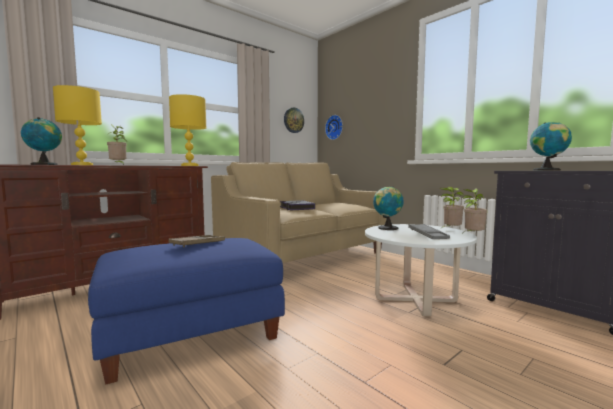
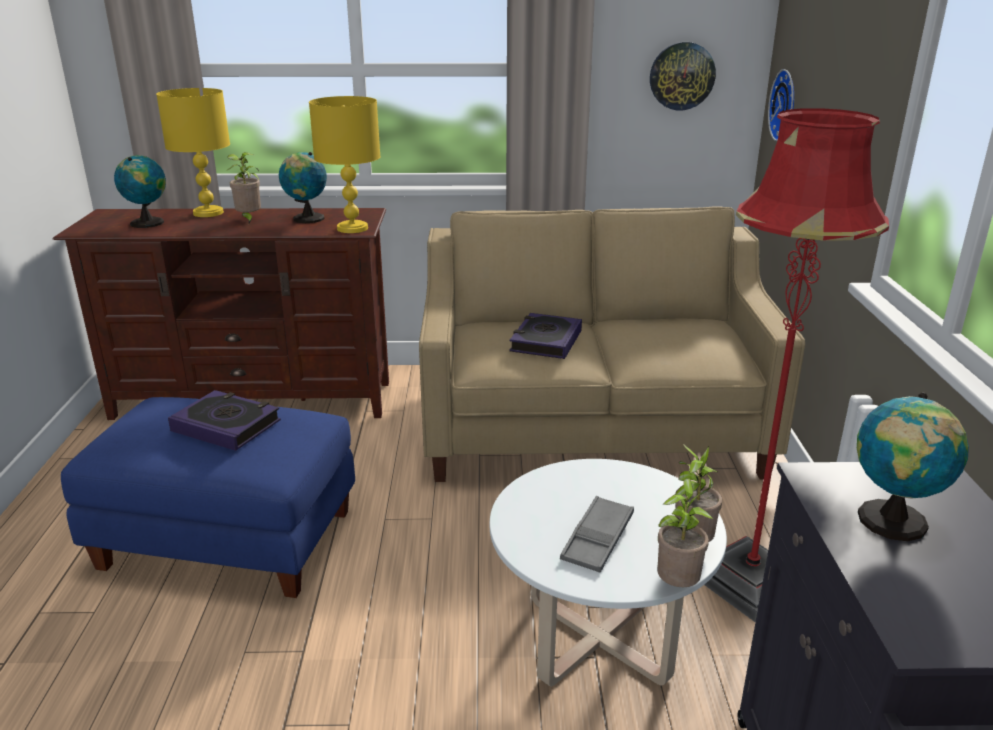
camera: 40 degrees right, 20 degrees up
(198, 244) = (226, 426): brown tray -> book
(387, 228) = (586, 479): globe -> globe (306, 219)
(423, 273) = (749, 582): none -> red floor lamp

